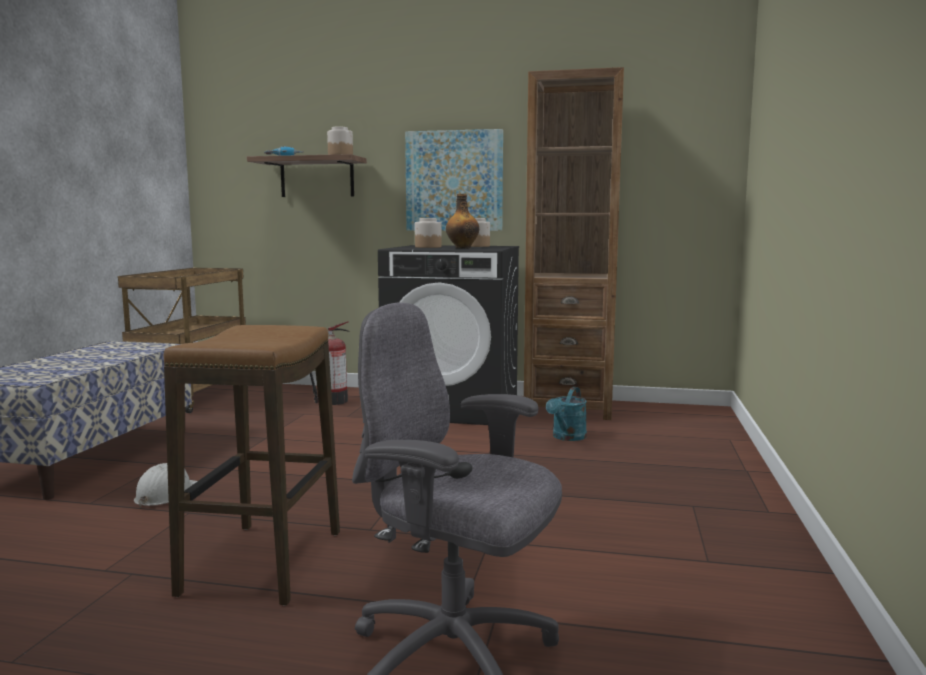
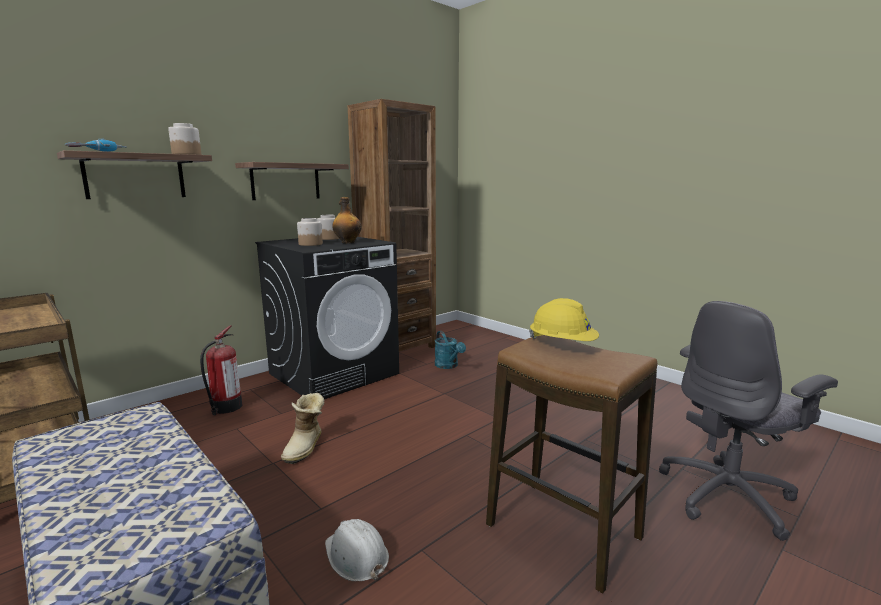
camera: 55 degrees left, 5 degrees up
(278, 330) = (562, 344): none -> yellow hard hat
(301, 439) = (306, 447): none -> boot
(454, 181) = (285, 181): picture -> shelf

